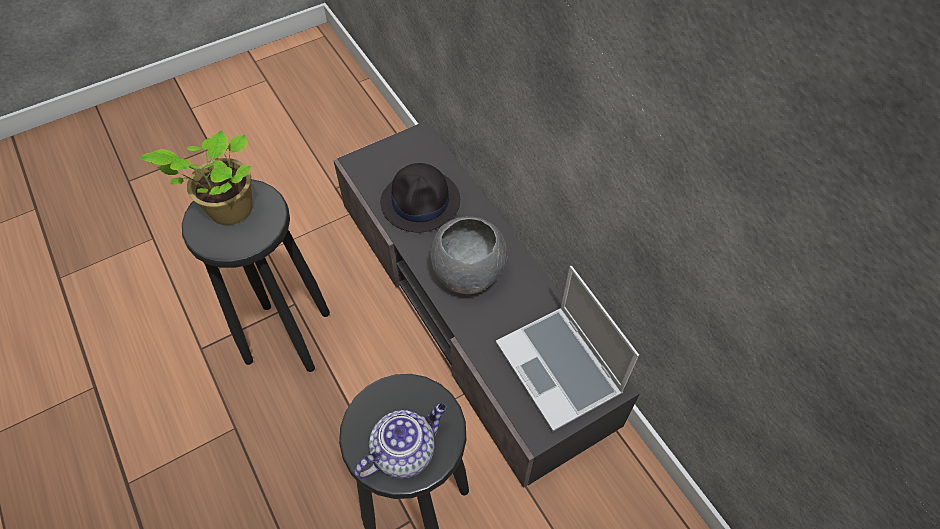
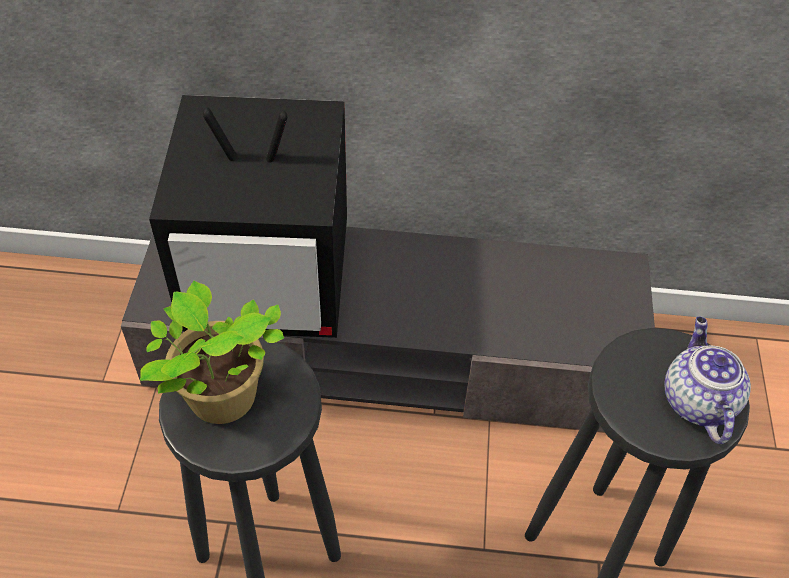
camera: 55 degrees left, 5 degrees down
(421, 201) = (271, 280): black hat -> television
(468, 270) = (402, 294): grey bowl -> none
(560, 369) = (579, 293): laptop -> none

